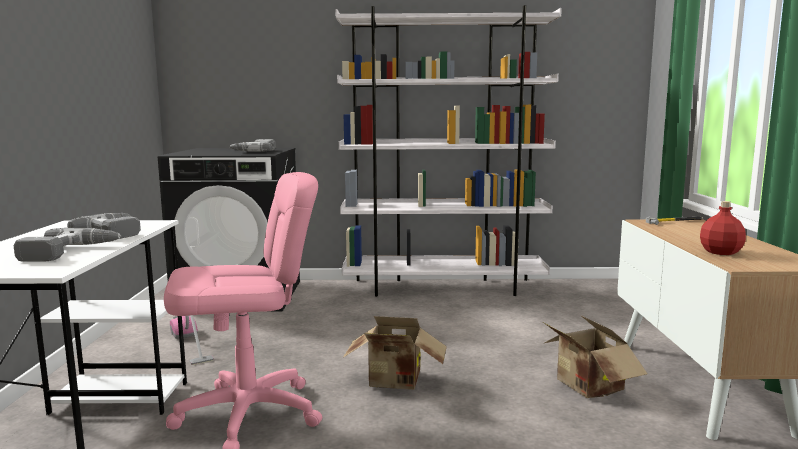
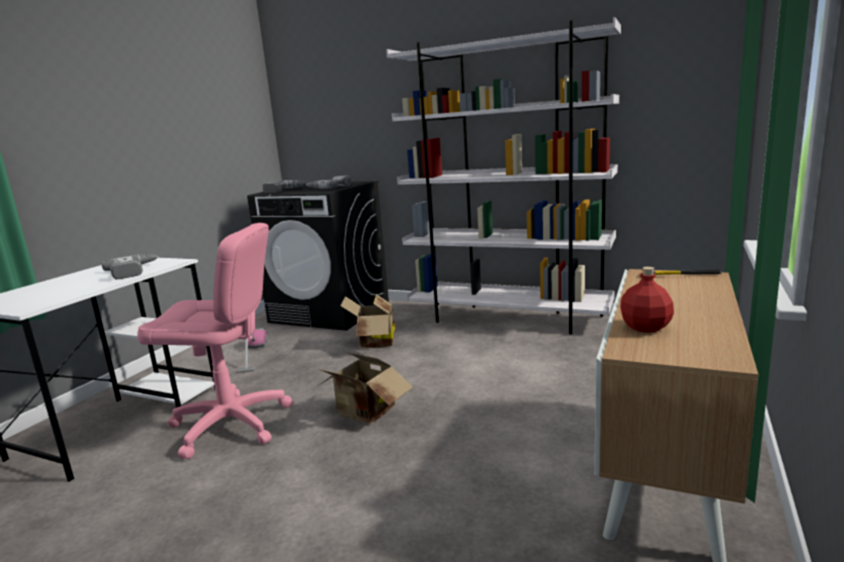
camera: 25 degrees right, 5 degrees up
(70, 252) = (70, 291): power drill -> power drill (286, 190)
(586, 388) = (533, 450): cardboard box -> cardboard box (374, 343)

